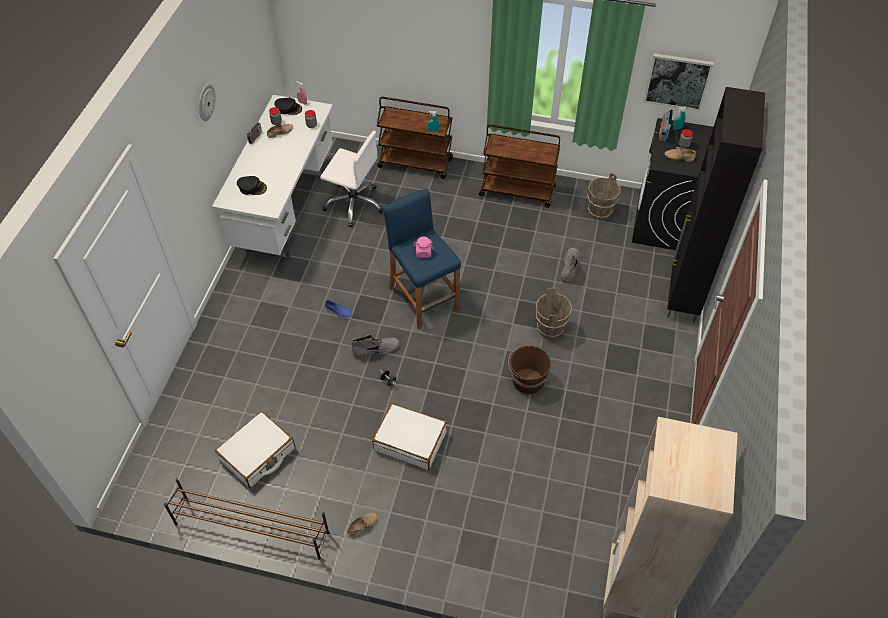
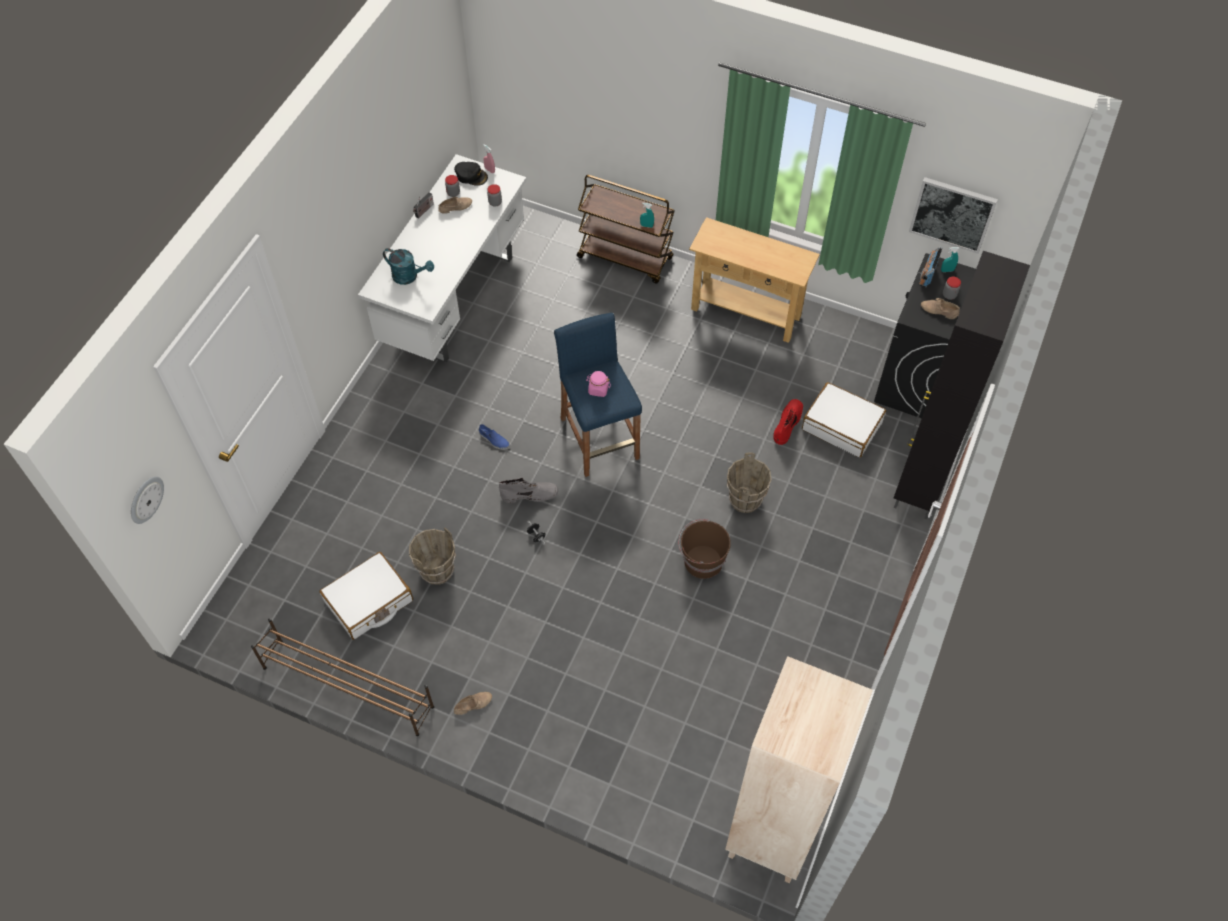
camera: 10 degrees right, 5 degrees up
(205, 102) = (361, 175): wall clock -> wall clock (145, 499)
(252, 187) = (409, 276): black cap -> turquoise watering can
(354, 204) = (539, 302): white office chair -> none
(410, 441) = (548, 613): white suitcase -> white suitcase (842, 426)
(518, 191) = (745, 313): brown cart -> beige console table
(569, 267) = (788, 423): grey boot -> red boot
(599, 212) = (842, 355): brown bucket -> brown bucket (436, 571)

